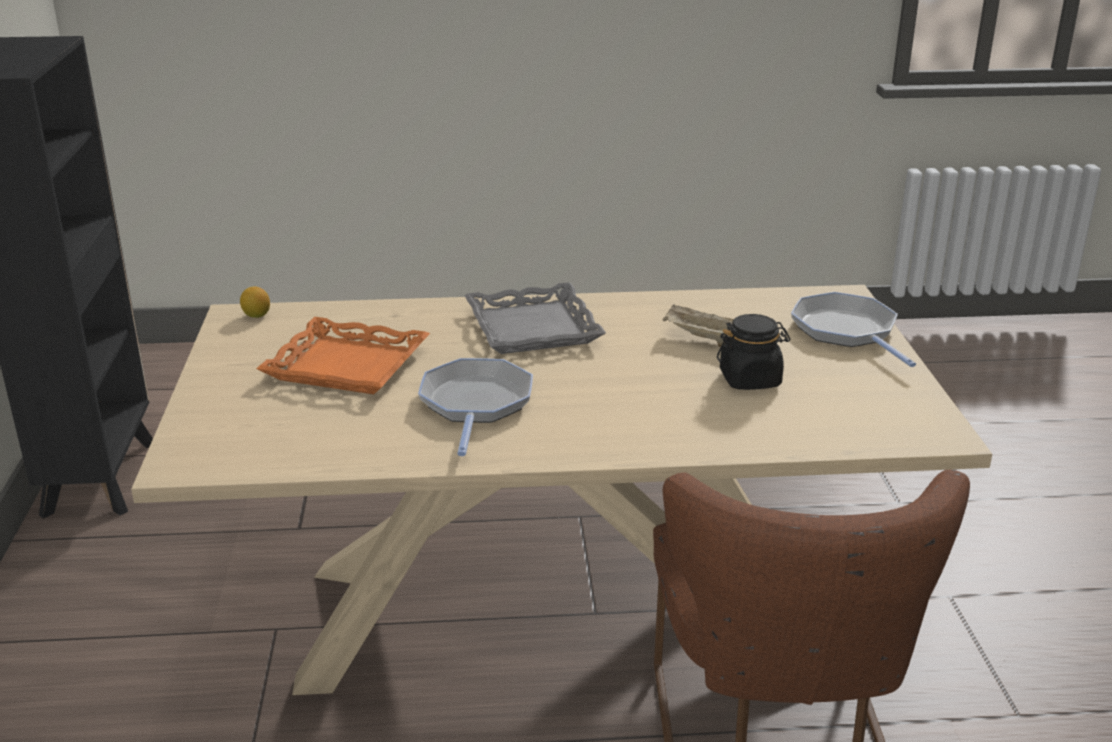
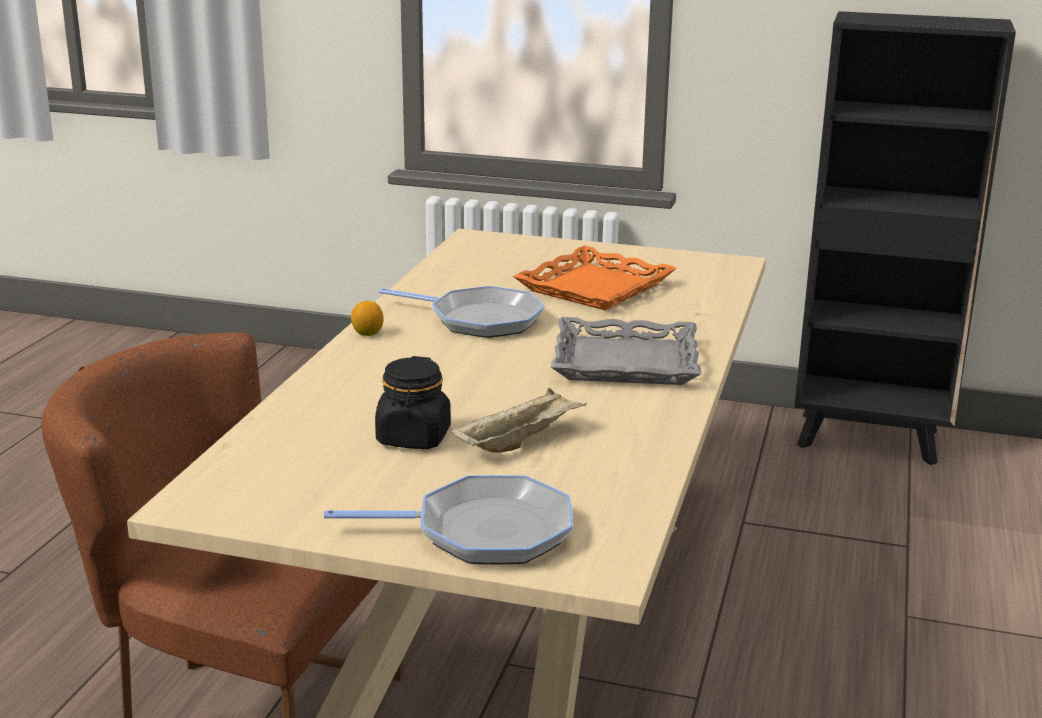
camera: 110 degrees right, 5 degrees down
(256, 315) = (727, 268): lemon -> lemon (367, 333)

